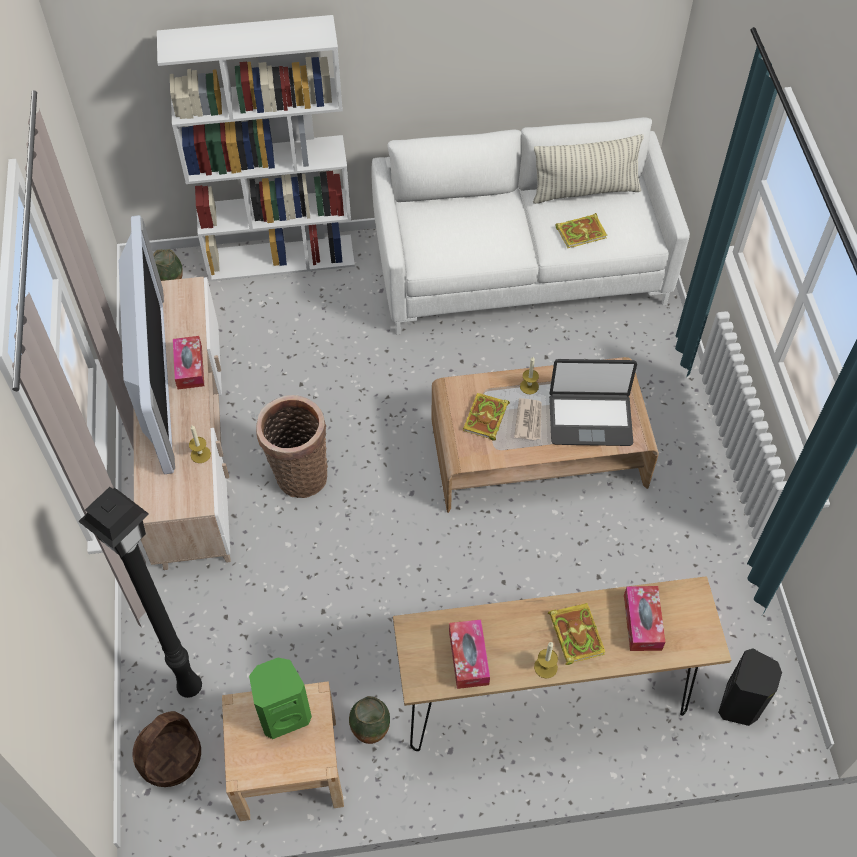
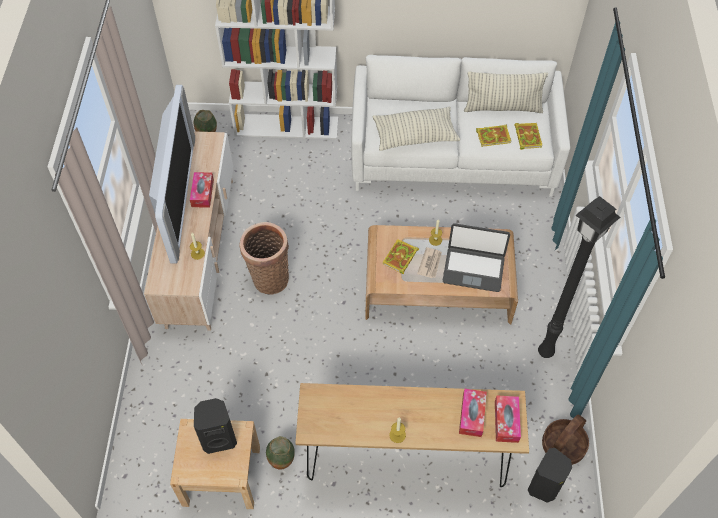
camera: 10 degrees right, 0 degrees up
(170, 758) = (144, 456): basket -> basket (563, 446)
(190, 689) = (166, 412): black floor lamp -> black floor lamp (545, 353)
(284, 714) = (219, 438): green speaker -> black speaker
(468, 658) = (345, 420): tissue box -> tissue box (506, 421)
(473, 246) = (415, 136): none -> pillow
(575, 633) = (423, 415): book -> book (527, 136)

